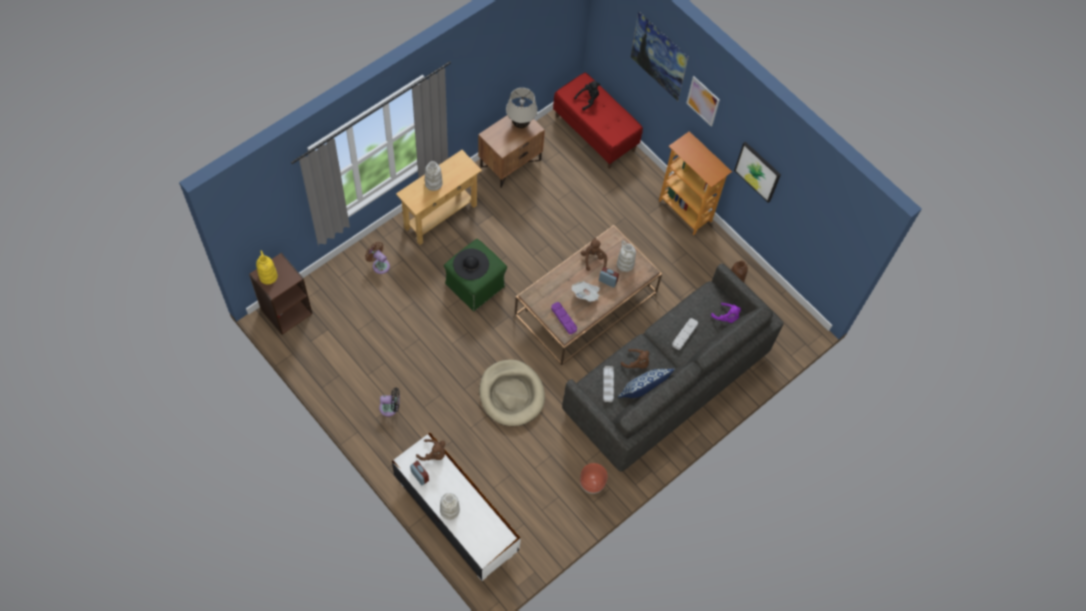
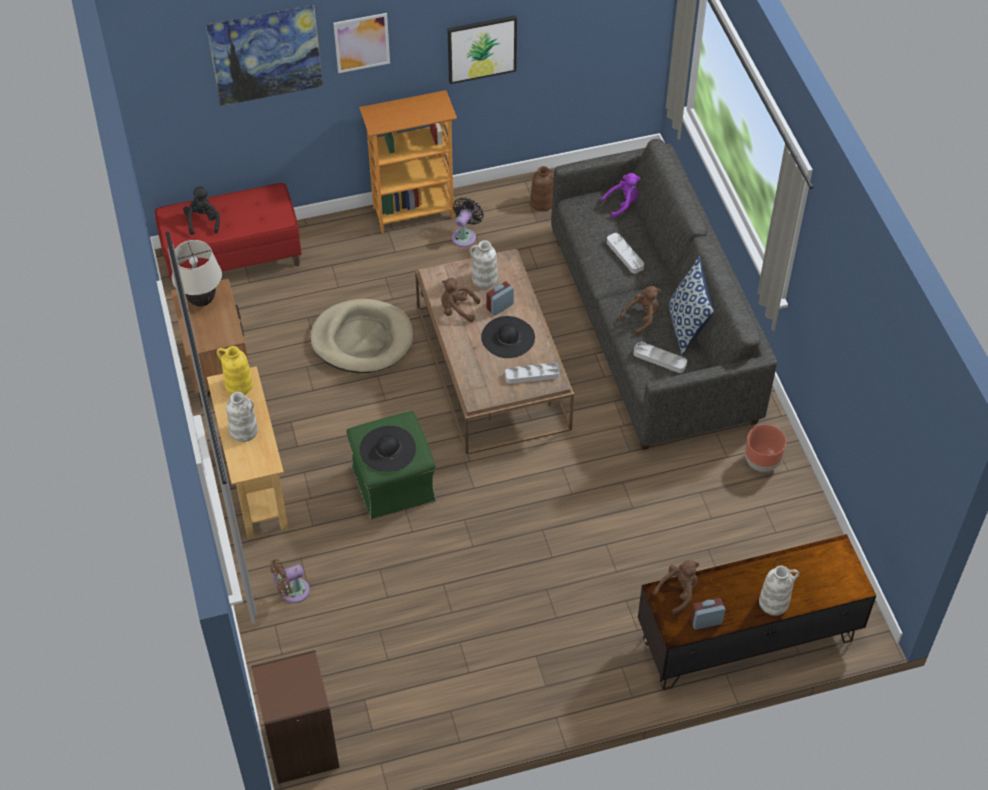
camera: 60 degrees left, 10 degrees down
(268, 276) = (284, 698): yellow vase -> yellow vase (238, 385)
(390, 408) = (538, 660): black fan -> black fan (465, 236)
(456, 518) = (746, 638): white tv stand -> brown tv stand
(511, 394) = (587, 503): beige dog bed -> beige dog bed (362, 339)
(564, 319) = (532, 375): purple tray -> grey tray
(586, 294) = (508, 337): newspaper -> black hat

